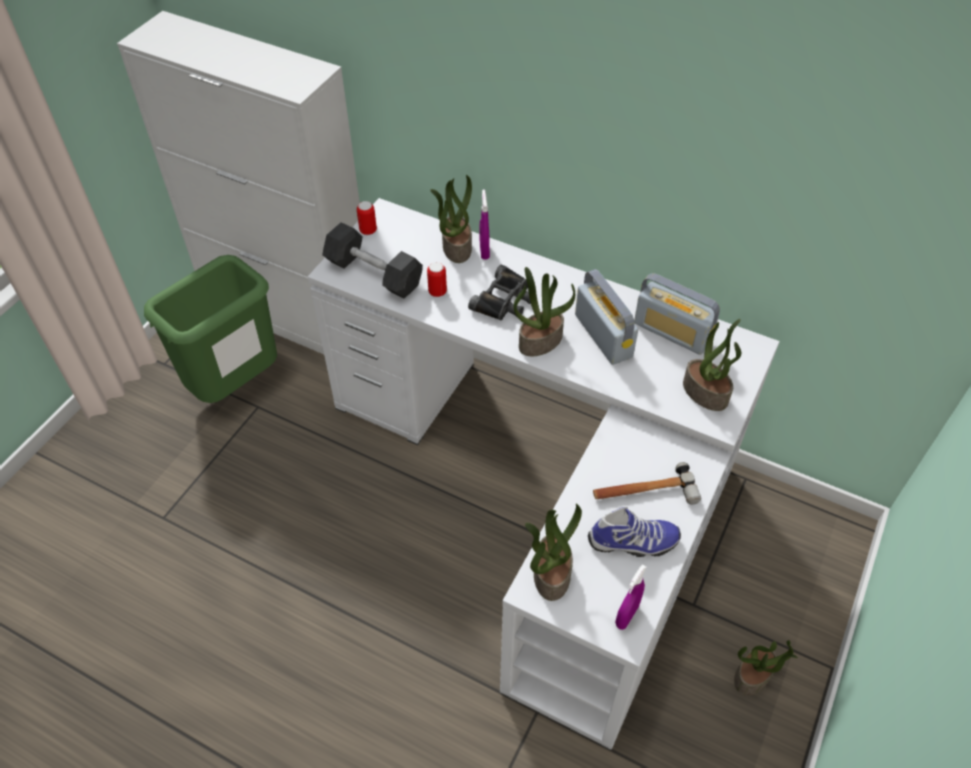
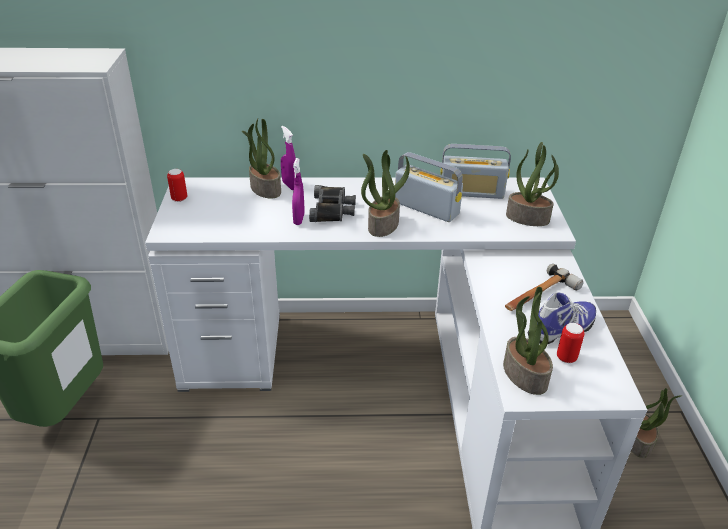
camera: 30 degrees left, 15 degrees down
(374, 273) = (207, 223): grey dumbbell -> none
(437, 292) = (273, 219): can -> can (566, 357)
(626, 616) = (605, 379): purple spray bottle -> purple spray bottle (299, 219)

